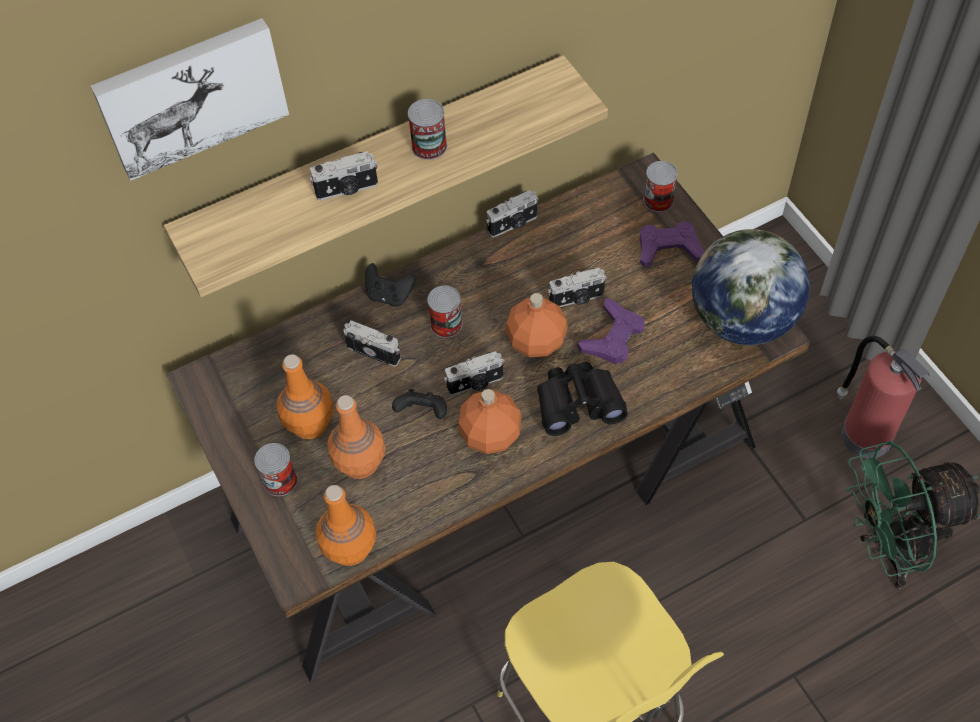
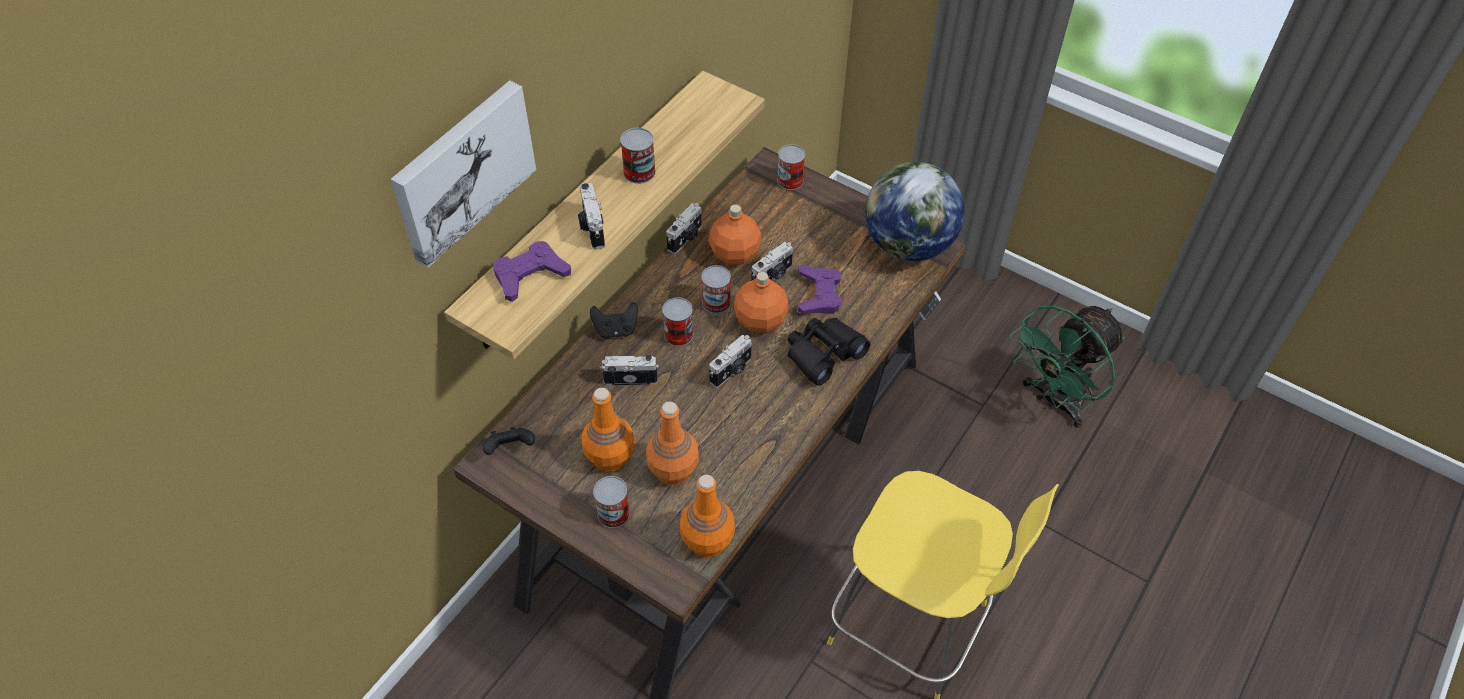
camera: 30 degrees left, 5 degrees down
(347, 190) = (592, 228): camera -> camera turned 120 degrees clockwise
(423, 412) = (702, 410): black game controller -> black game controller (510, 448)
(491, 435) = (769, 405): orange bottle -> orange bottle (735, 253)
(503, 305) = (716, 302): none -> can
(668, 248) = (820, 213): purple game controller -> purple game controller (530, 275)
(864, 433) = (988, 324): fire extinguisher -> none

